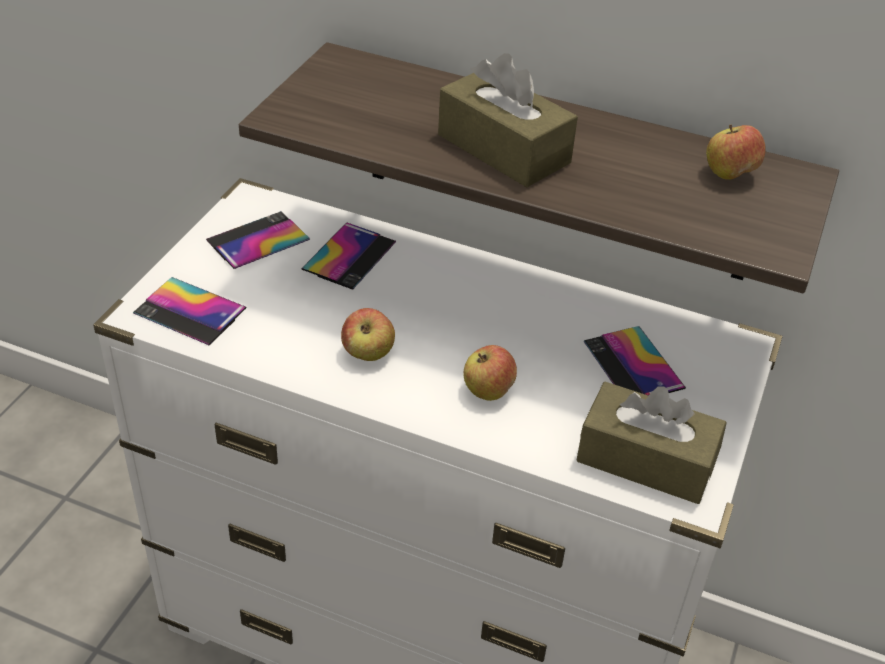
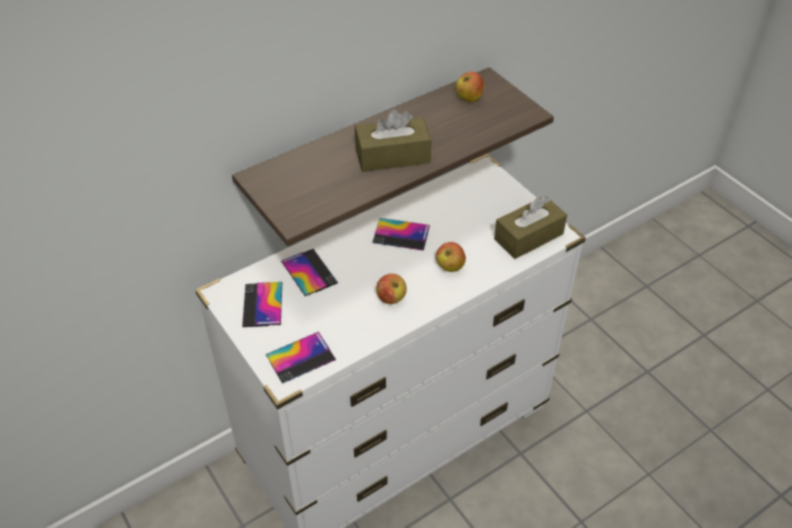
camera: 55 degrees left, 5 degrees up
(633, 365) = (470, 209): phone -> phone (401, 234)

